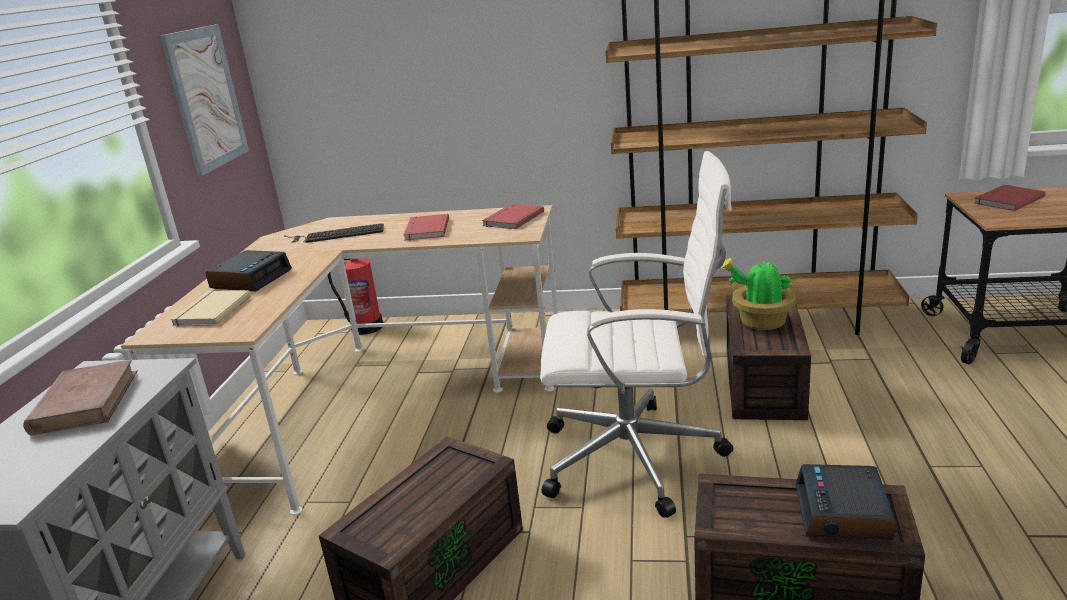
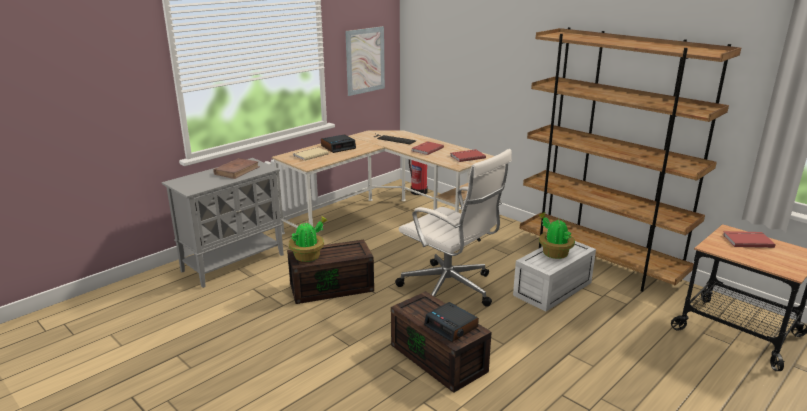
camera: 35 degrees right, 0 degrees up
(387, 525) = (308, 256): none -> potted plant
(766, 384) = (553, 290): brown storage box -> white storage box
(843, 513) = (451, 327): alarm clock -> alarm clock turned 90 degrees counterclockwise

